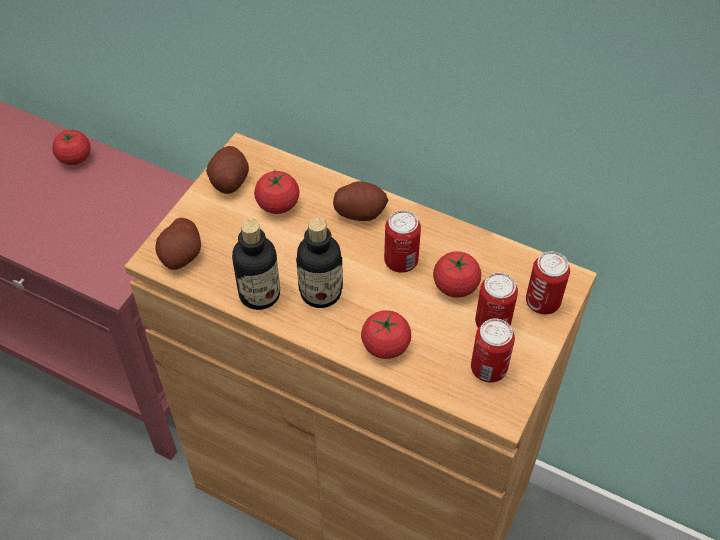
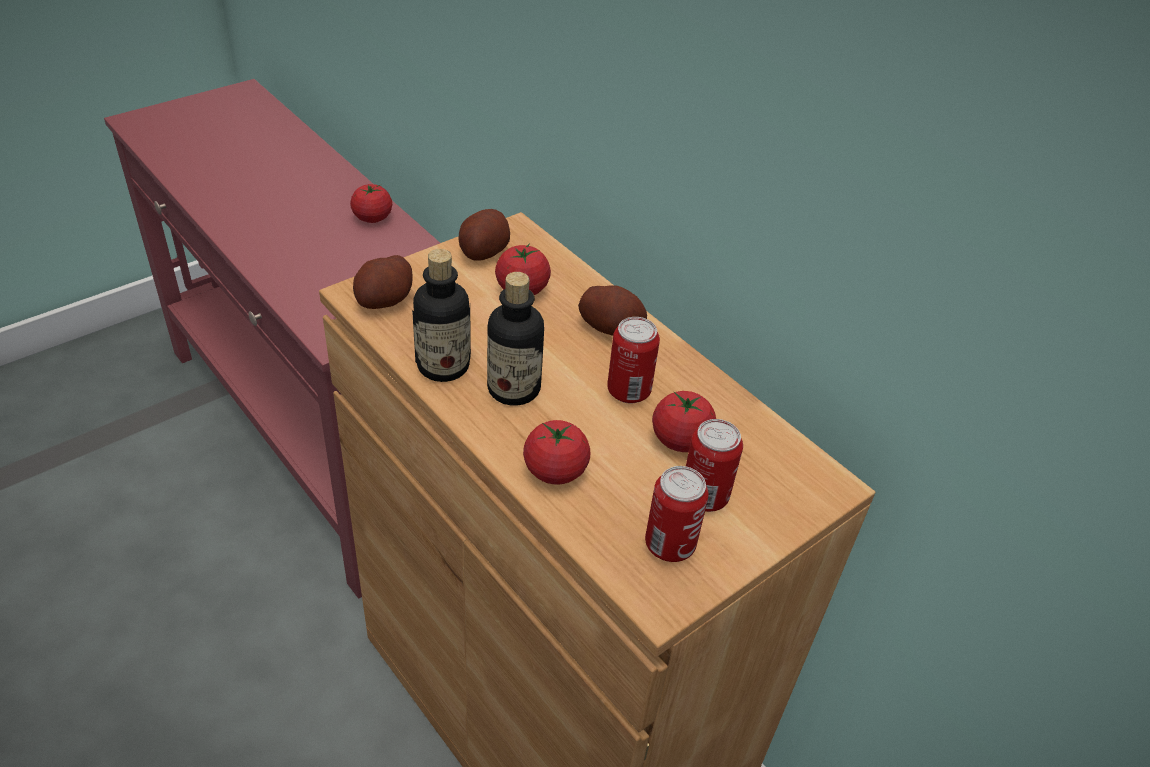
camera: 20 degrees right, 10 degrees down
(542, 302) = (783, 497): can -> none

